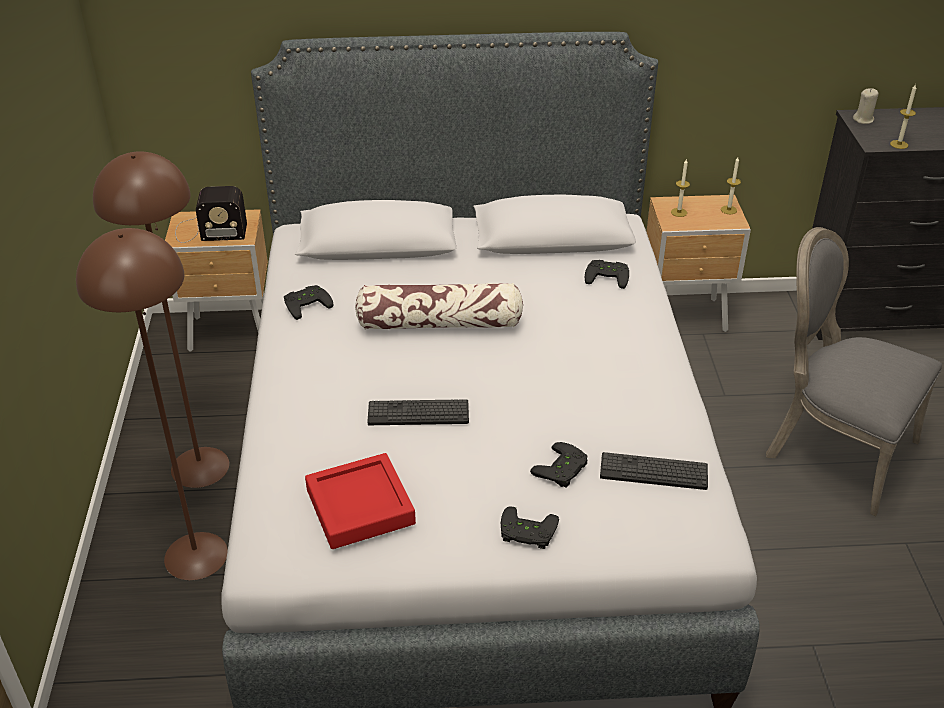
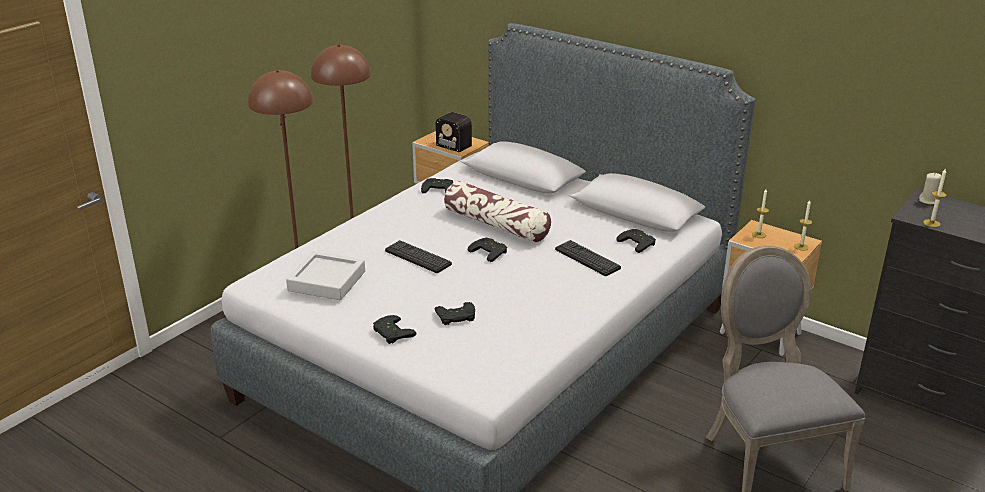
camera: 40 degrees right, 10 degrees down
(360, 507) = (327, 281): red tray -> grey tray
(483, 363) = (490, 251): none -> black game controller
(653, 472) = (506, 343): keyboard -> keyboard (587, 259)

